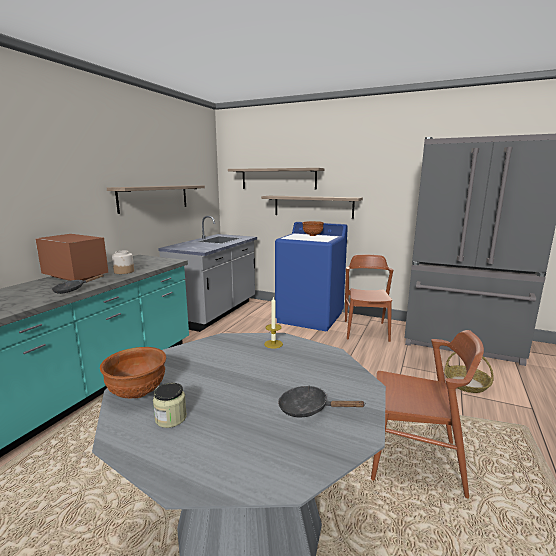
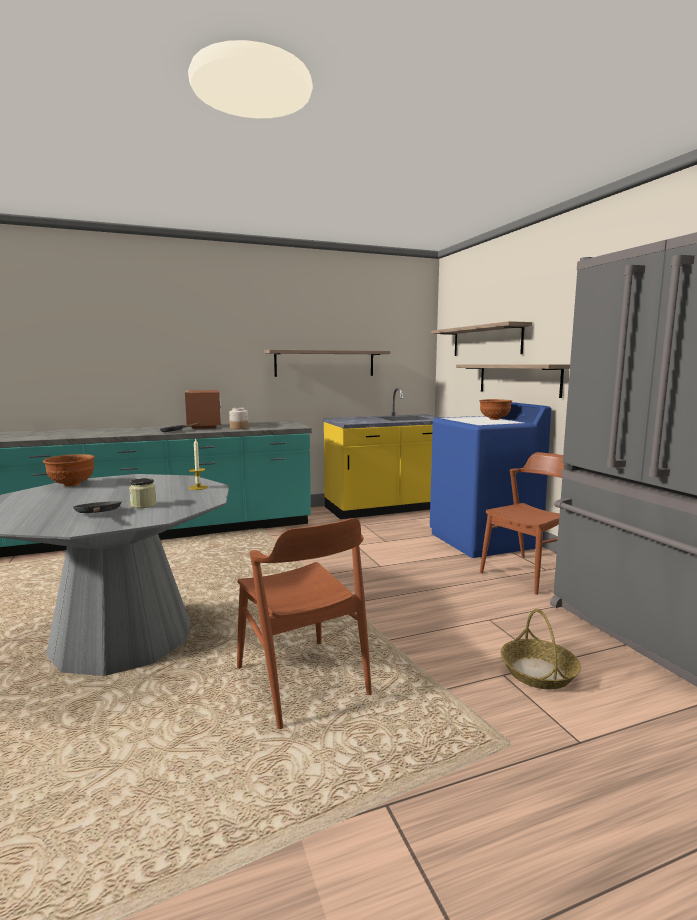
camera: 45 degrees right, 5 degrees down
(171, 418) = (49, 495): jar -> jar (143, 505)
(215, 312) = (387, 508): grey counter -> yellow counter

